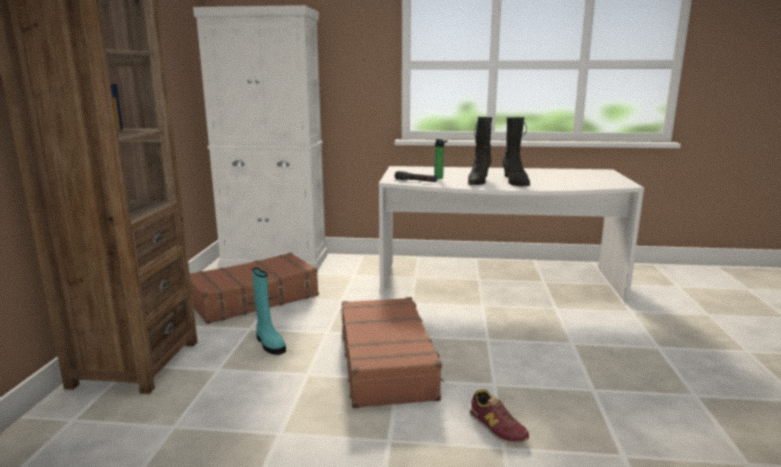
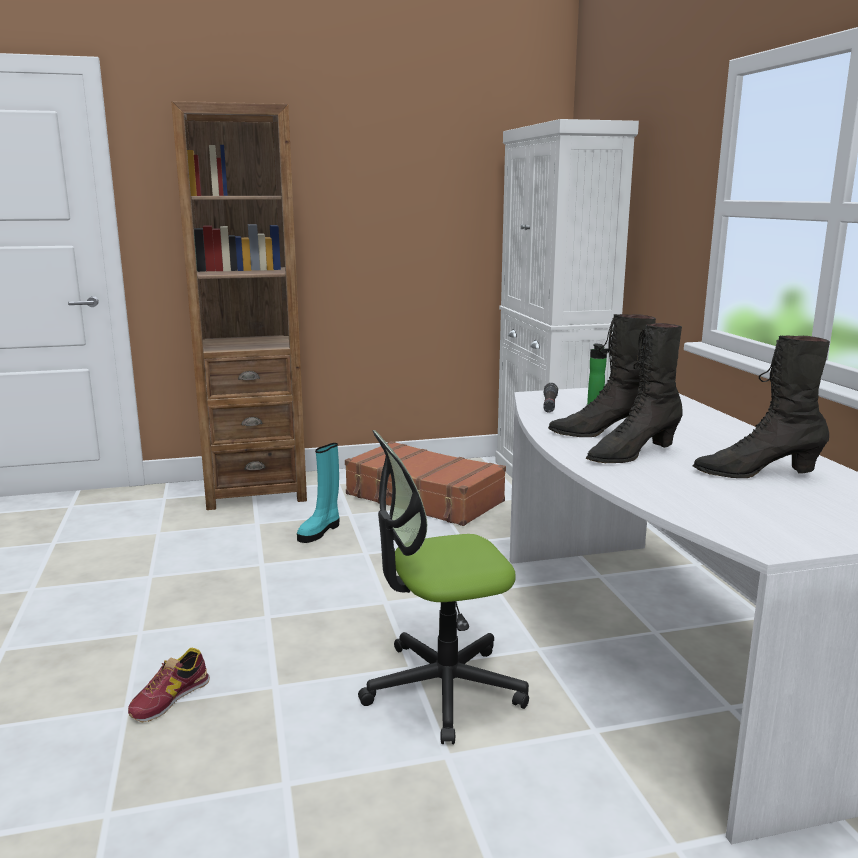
camera: 70 degrees right, 0 degrees up
(387, 363) = (304, 602): brown suitcase -> none
(512, 334) = (443, 688): none -> office chair
(547, 175) = (756, 473): none -> black boot

